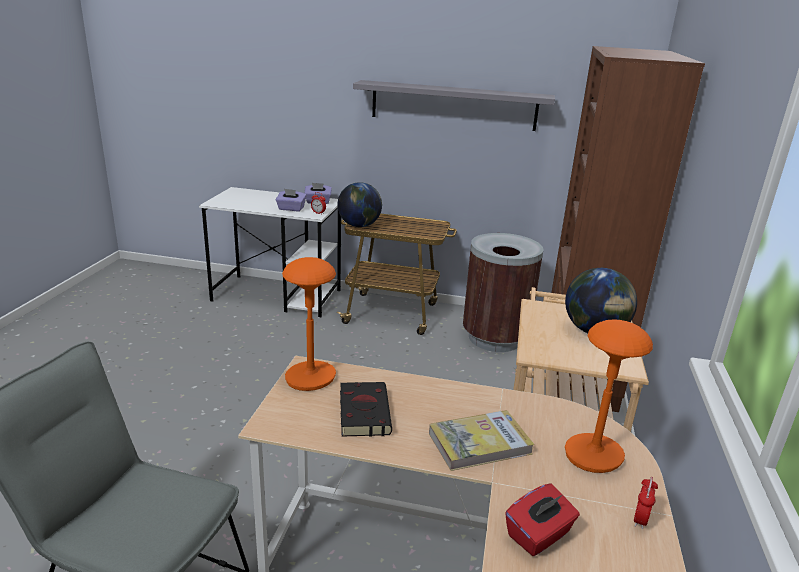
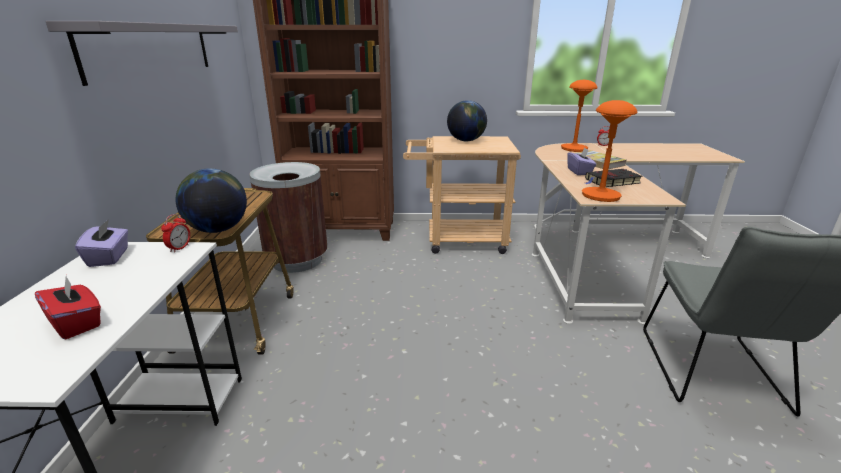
camera: 100 degrees left, 0 degrees up
(291, 209) = (146, 273): purple tissue box -> purple tissue box (579, 172)
(539, 535) = (637, 155): red tissue box -> red tissue box (77, 323)

